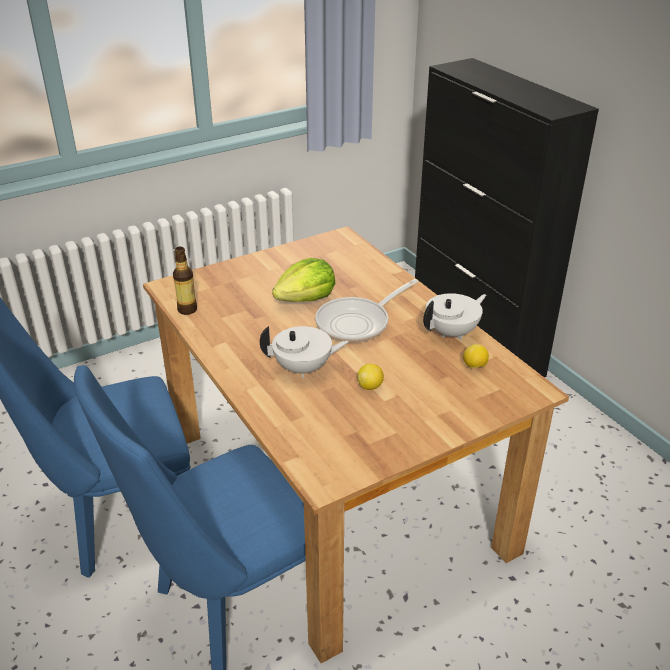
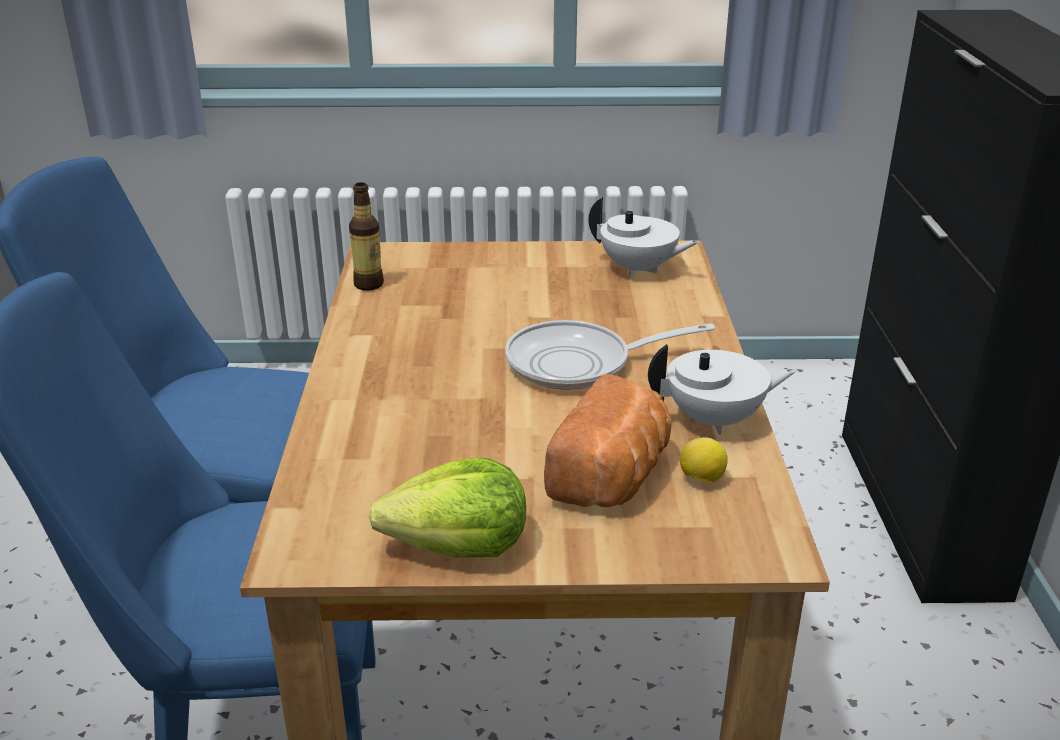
camera: 30 degrees right, 5 degrees down
(303, 368) = (436, 398): white teapot -> white teapot (638, 269)
(306, 299) = (538, 313): lettuce -> lettuce (459, 546)
(370, 386) = (504, 452): lemon -> none
(434, 380) = (613, 477): none -> bread

